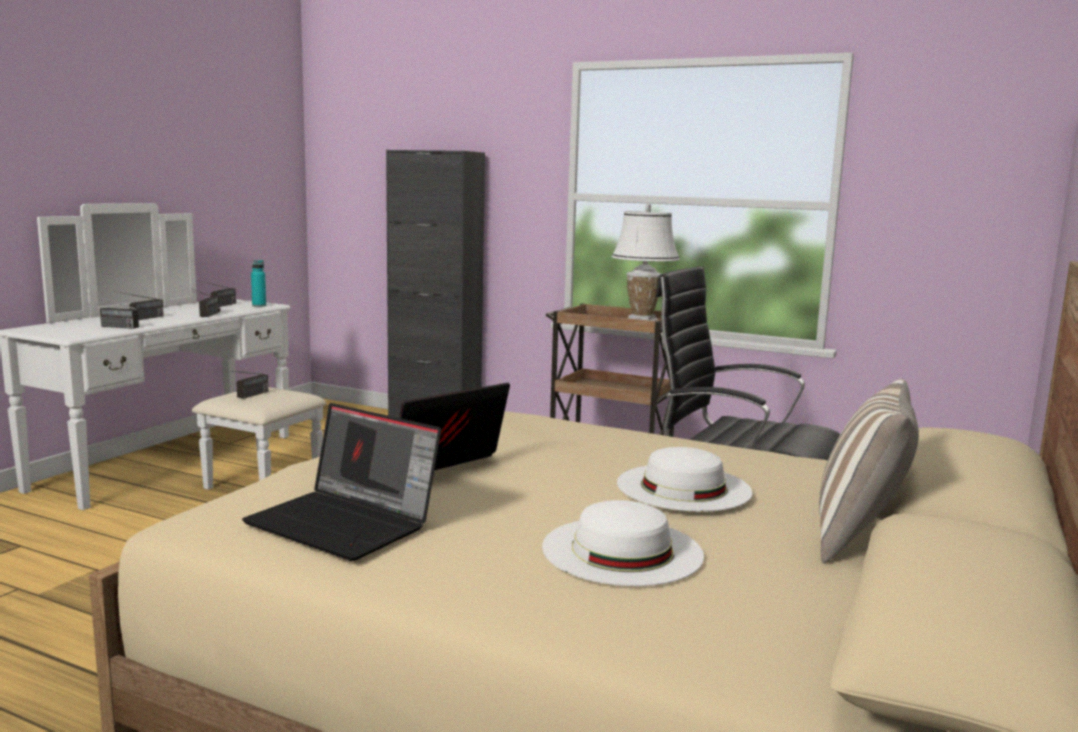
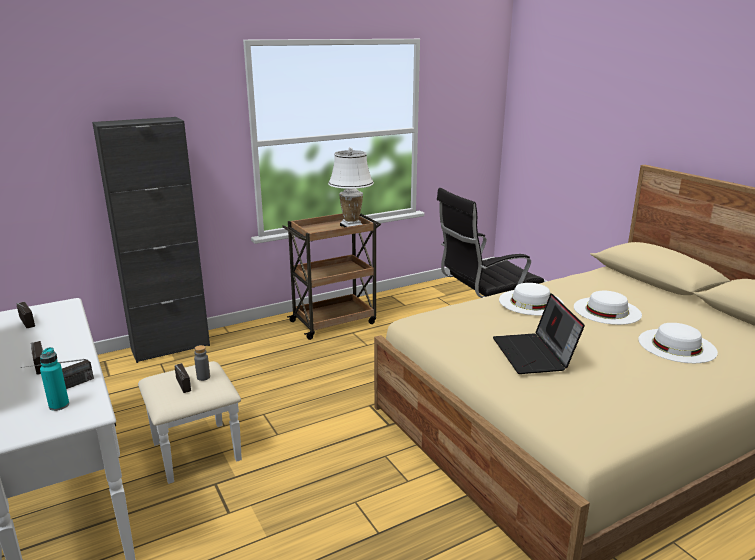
camera: 55 degrees left, 10 degrees up
(207, 315) = (78, 337): radio -> none
(259, 305) = (62, 309): turquoise bottle -> turquoise bottle (59, 405)
(274, 396) = (203, 377): none -> grey bottle
(346, 523) = (619, 397): laptop -> none
(613, 439) = (531, 302): none -> white hat
(859, 538) = (674, 302): pillow -> none

